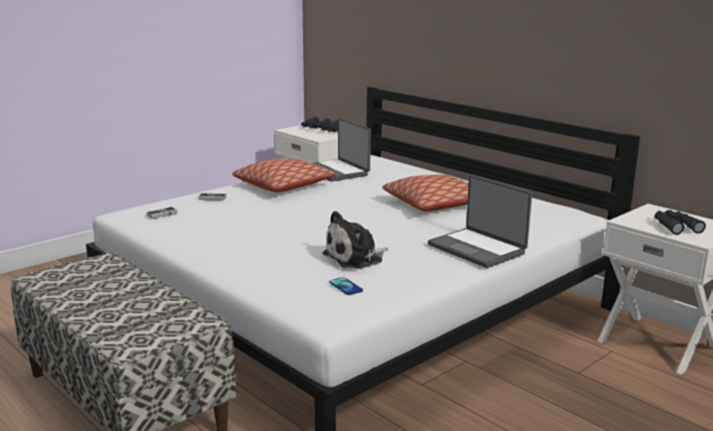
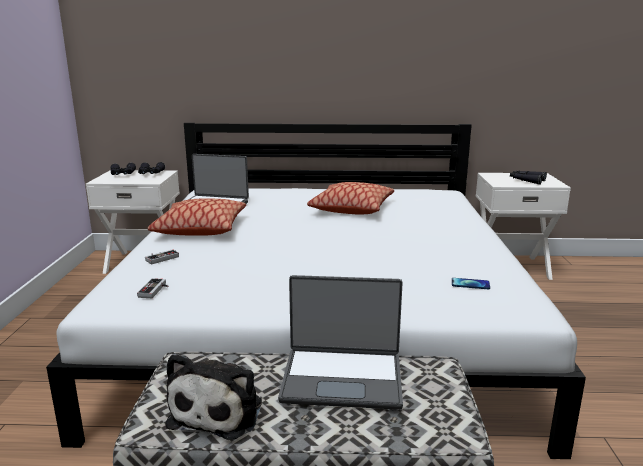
camera: 45 degrees left, 0 degrees up
(356, 258) = (413, 262): plush toy -> plush toy (219, 411)
(478, 249) = (458, 228): laptop -> laptop (342, 378)

